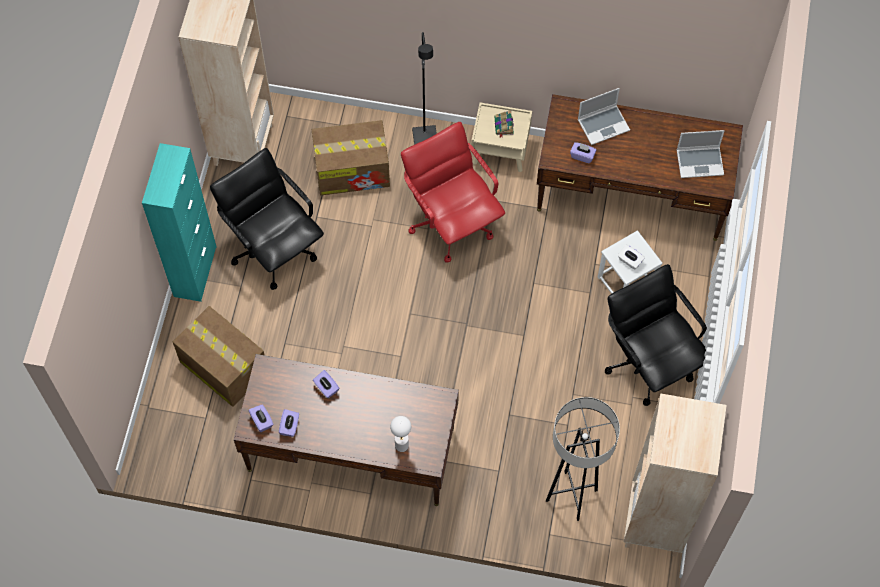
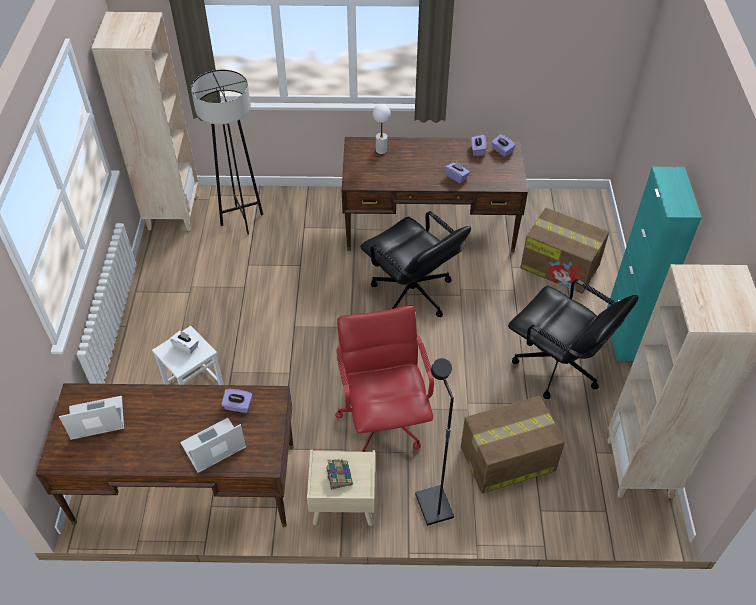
camera: 170 degrees right, 15 degrees down
(452, 222) = (384, 419): red office chair -> red office chair turned 150 degrees counterclockwise
(649, 362) = (173, 321): black office chair -> black office chair (412, 294)

